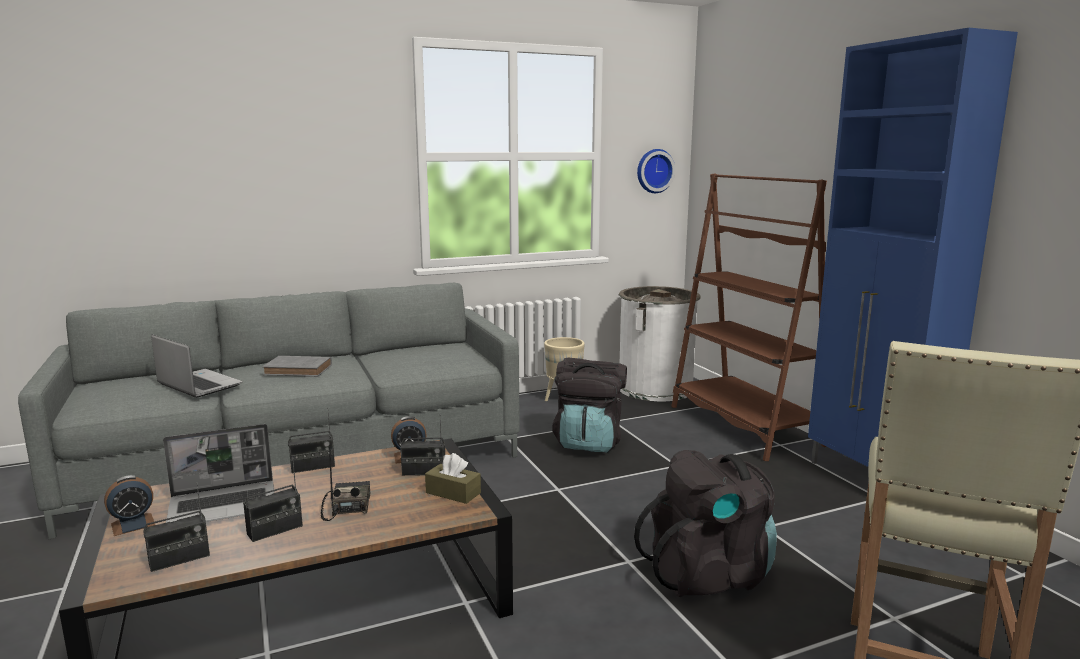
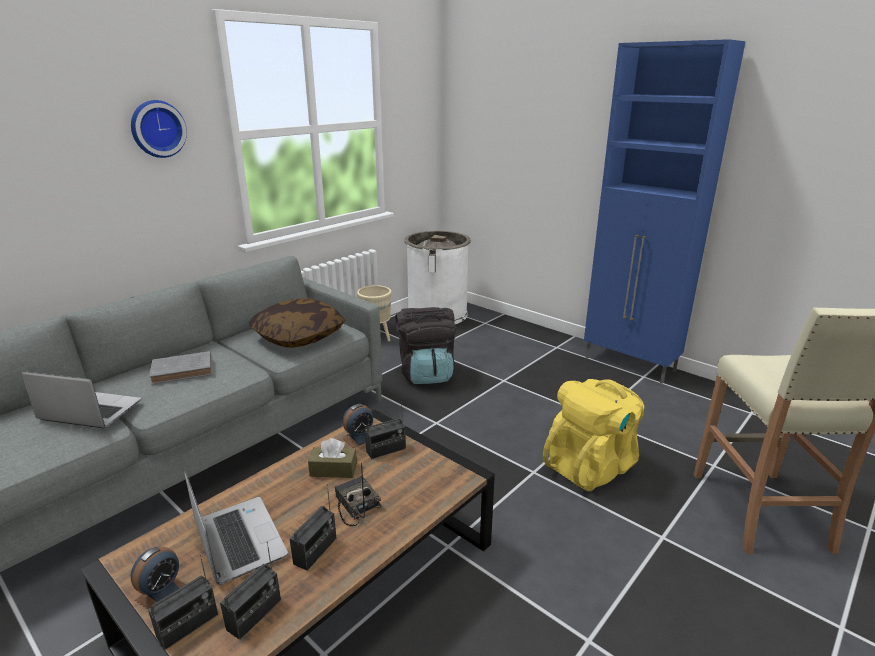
camera: 25 degrees left, 10 degrees up
(224, 505) = (238, 540): laptop -> laptop turned 75 degrees counterclockwise
(312, 467) = (281, 471): radio -> radio (188, 625)
(428, 361) = (299, 336): none -> pillow
(453, 493) = (430, 465): brown tissue box -> brown tissue box (333, 470)
(654, 171) = (419, 133): wall clock -> wall clock (157, 129)
(709, 574) = (591, 466): black backpack -> yellow backpack
(744, 425) = (522, 336): brown bookcase -> none

